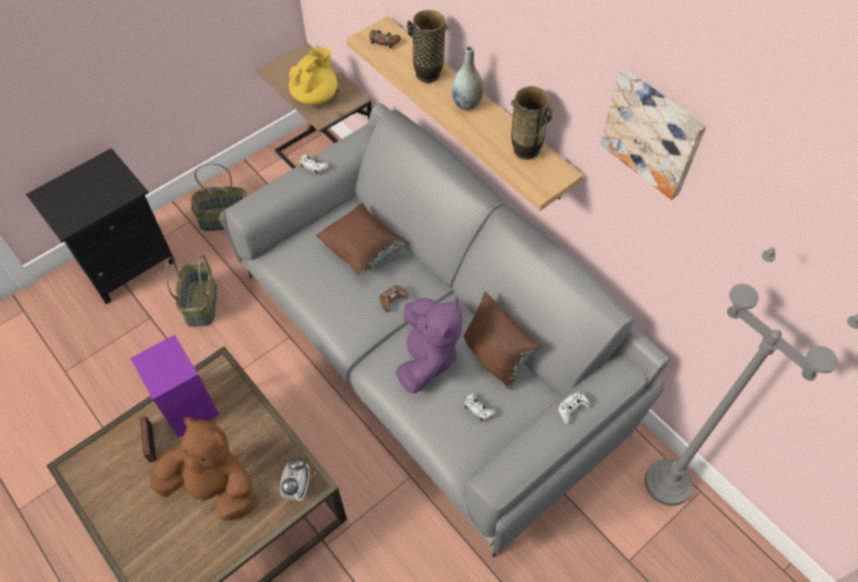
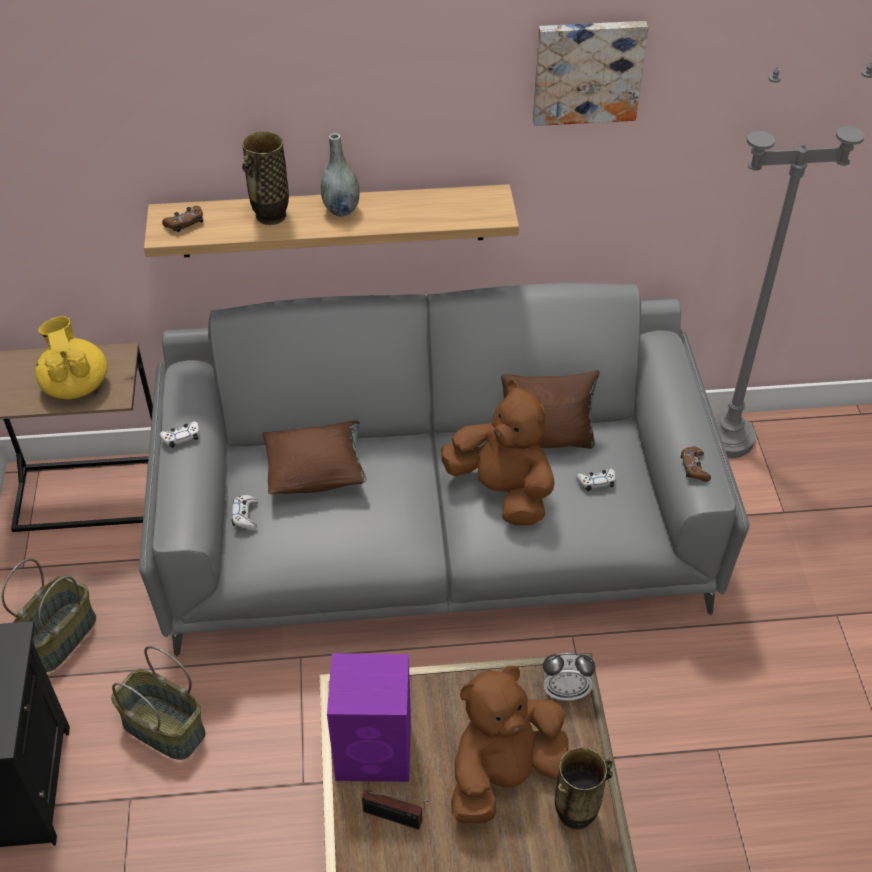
camera: 55 degrees left, 10 degrees down
(297, 488) = (565, 691): alarm clock -> alarm clock turned 135 degrees clockwise
(393, 300) = (406, 481): brown game controller -> brown game controller (694, 468)
(427, 357) = (502, 491): purple plush toy -> brown plush toy
(526, 151) = (444, 202): vase -> vase (575, 814)
(572, 409) = (672, 395): white game controller -> white game controller (245, 516)

